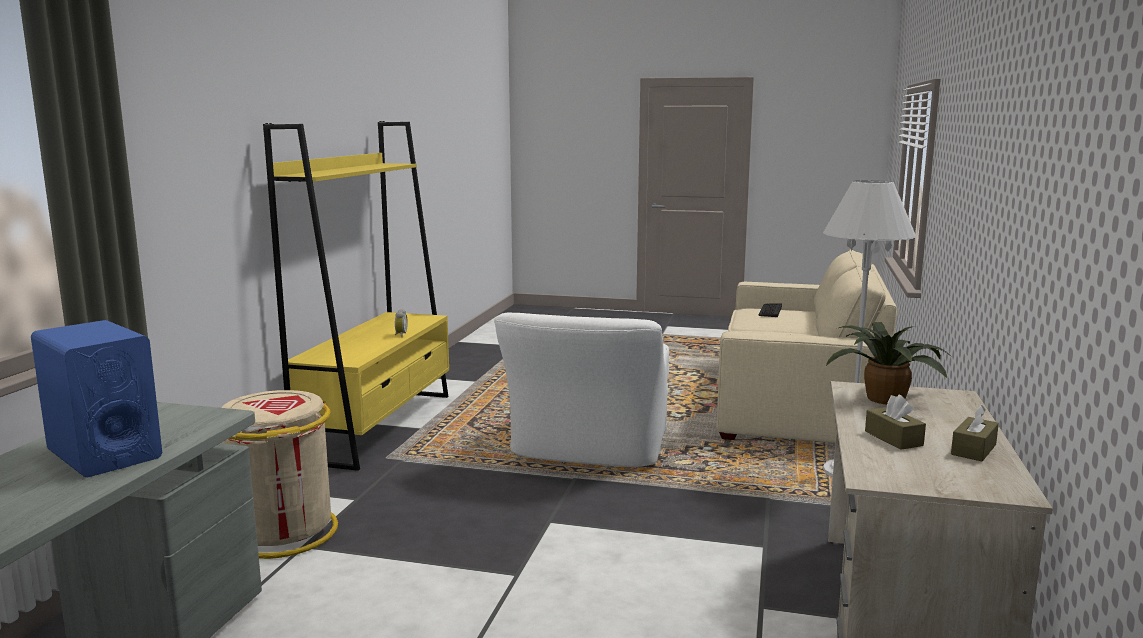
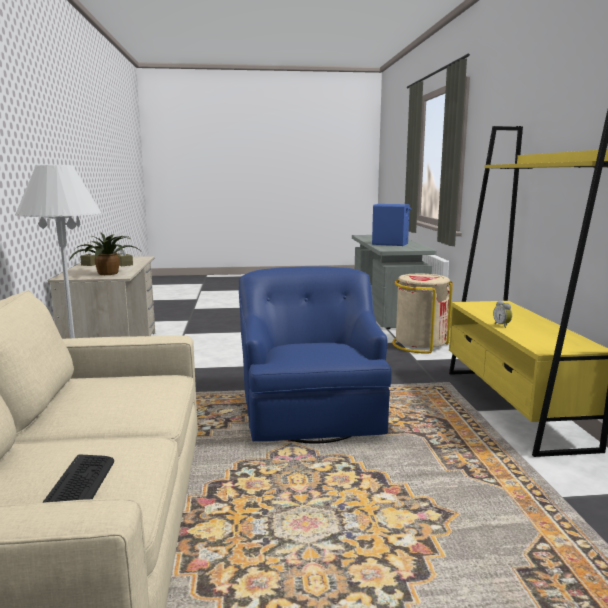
camera: 160 degrees right, 0 degrees up
(588, 450) = (311, 412): white armchair -> blue armchair

